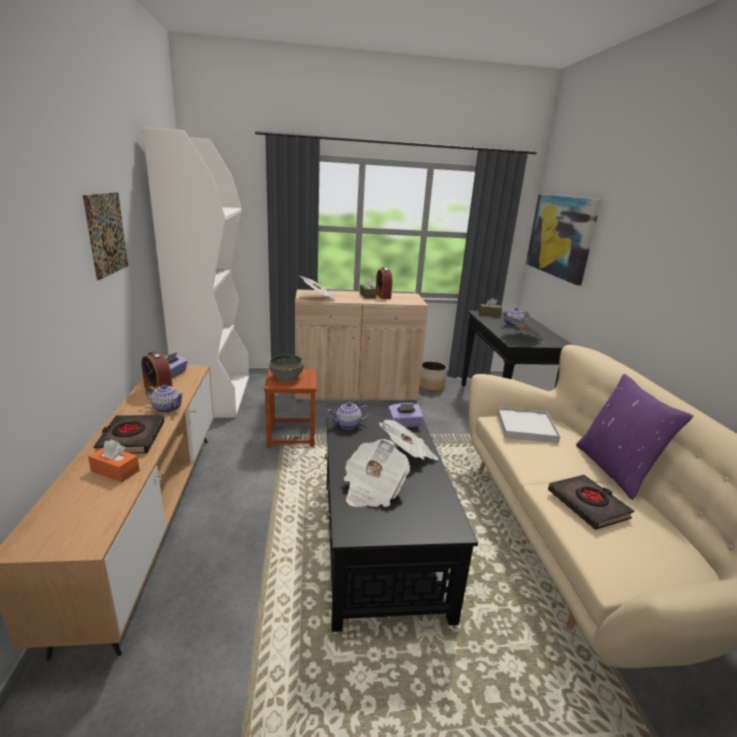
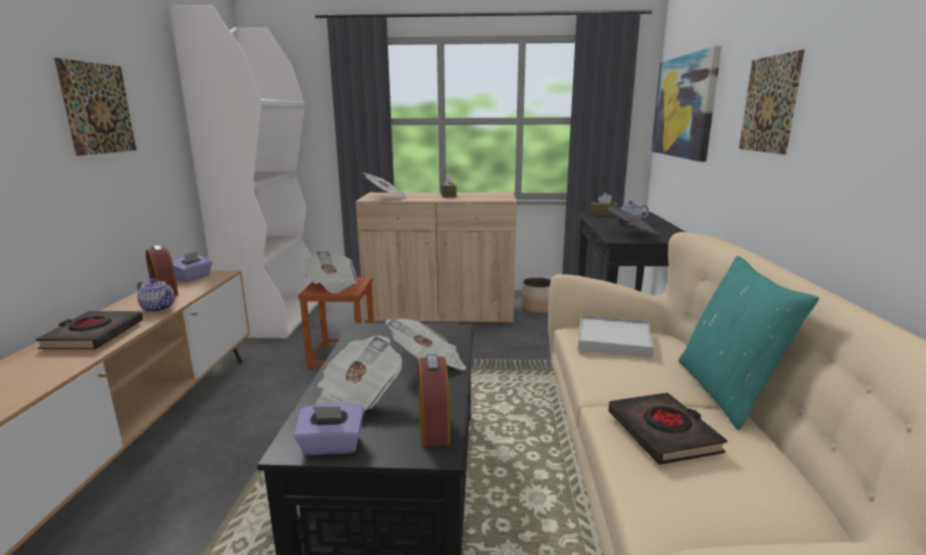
camera: 10 degrees right, 5 degrees down
(115, 471) = (47, 366): orange tissue box -> none
(287, 377) = (332, 285): grey bowl -> newspaper
(348, 425) = (371, 331): teapot -> none
(383, 296) = (467, 195): alarm clock -> alarm clock (433, 427)
(404, 424) = (444, 331): purple tissue box -> purple tissue box (331, 446)
(615, 470) = (727, 392): purple pillow -> turquoise pillow
(643, 258) = (769, 104): none -> picture

